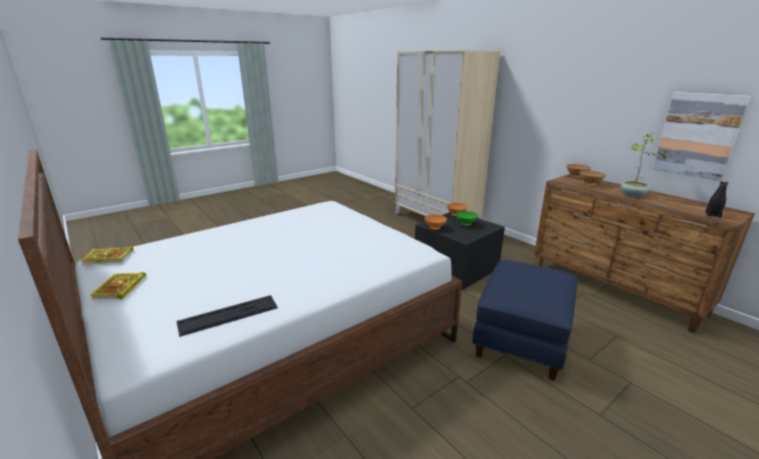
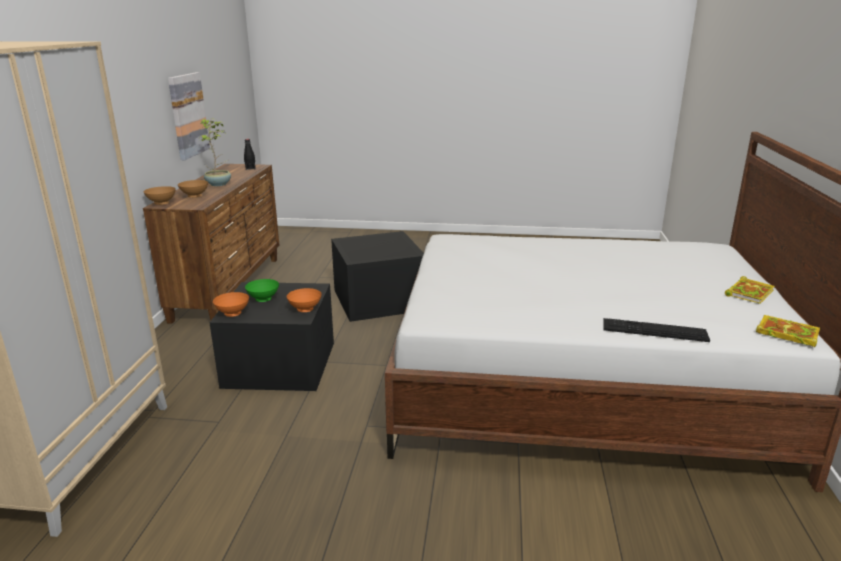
camera: 135 degrees left, 0 degrees up
(228, 315) = (648, 248): keyboard -> keyboard (654, 330)
(520, 338) = (377, 300): blue ottoman -> black storage box

